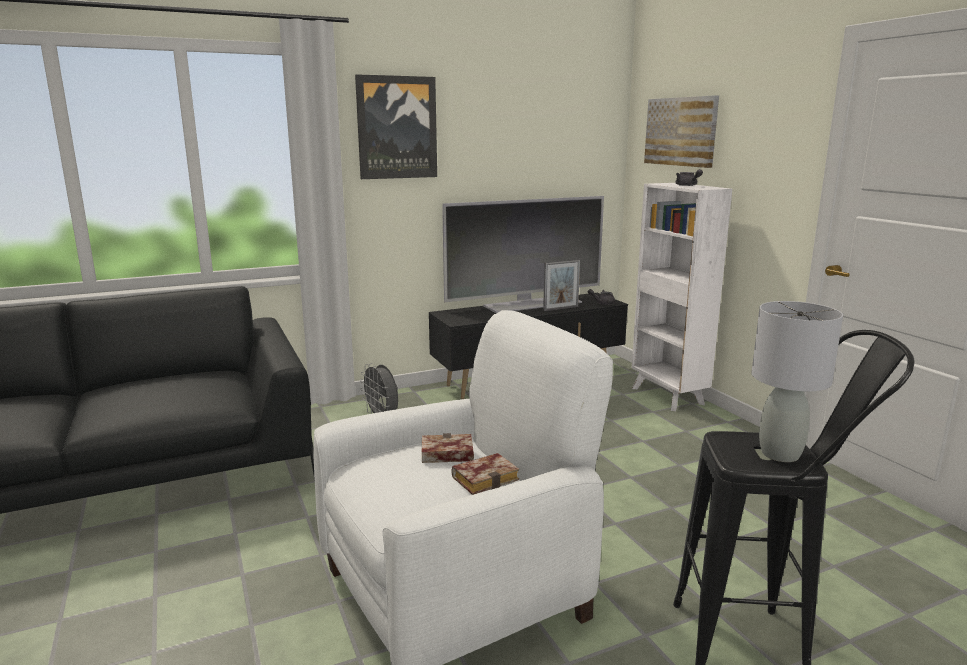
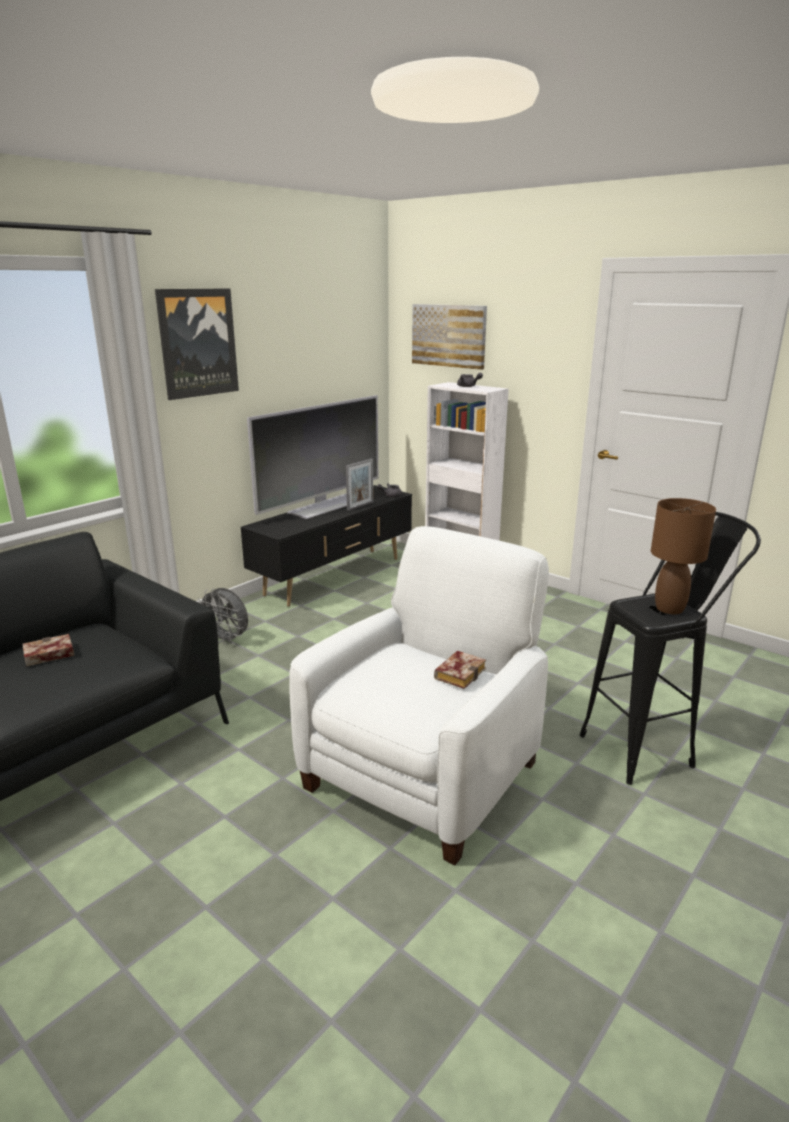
camera: 25 degrees left, 5 degrees up
(445, 455) = (408, 662): book -> book (47, 656)
(779, 454) = (669, 609): grey table lamp -> brown table lamp

